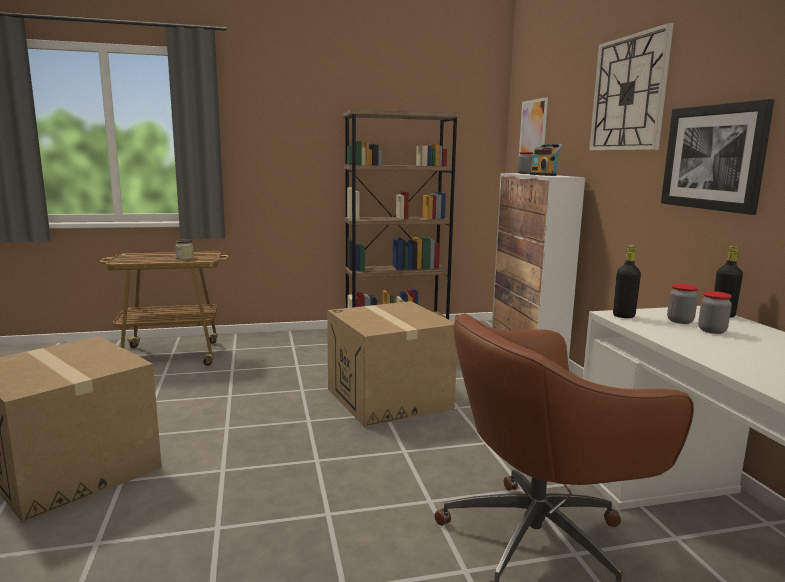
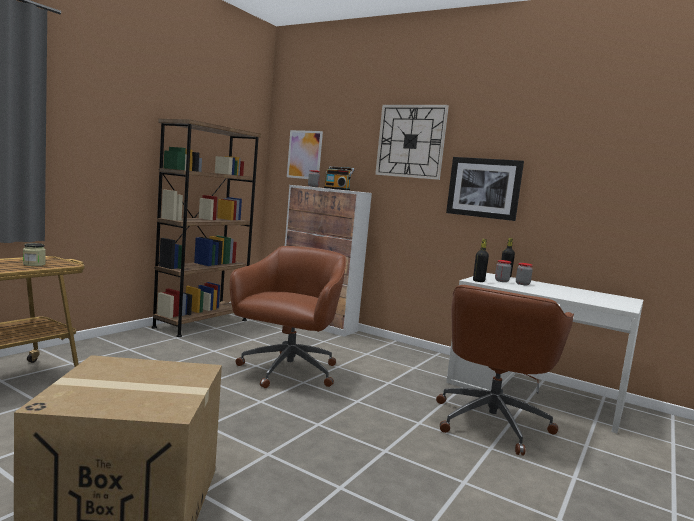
camera: 45 degrees left, 5 degrees down
(389, 398) = (287, 372): cardboard box -> brown office chair

